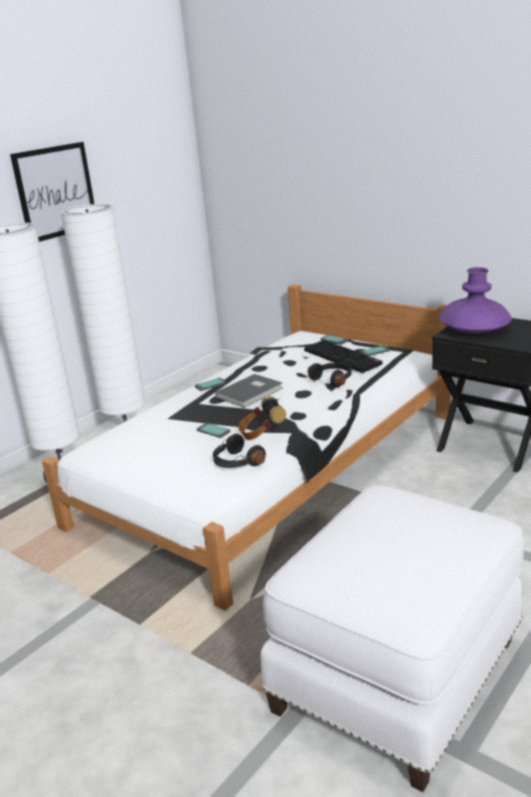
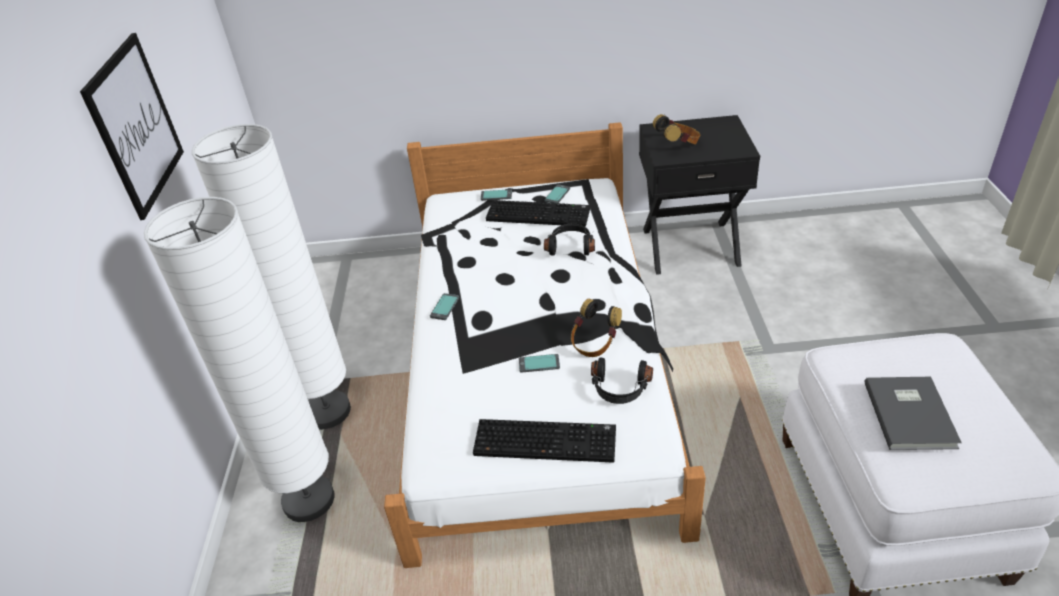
camera: 40 degrees left, 15 degrees up
(155, 467) = (546, 440): none -> keyboard
(251, 392) = (508, 297): grey book -> grey book (911, 414)
(474, 330) = (678, 145): purple vase -> headphones

